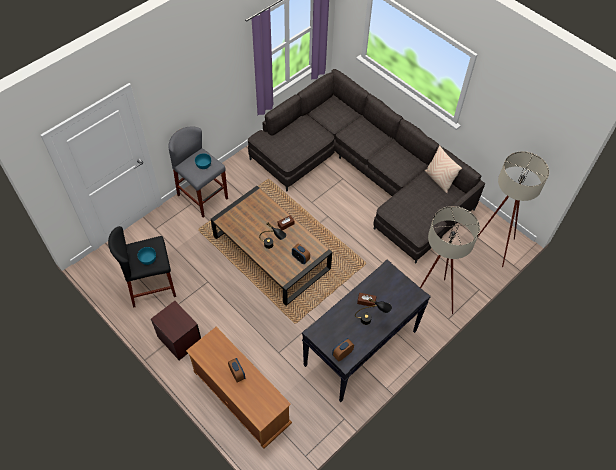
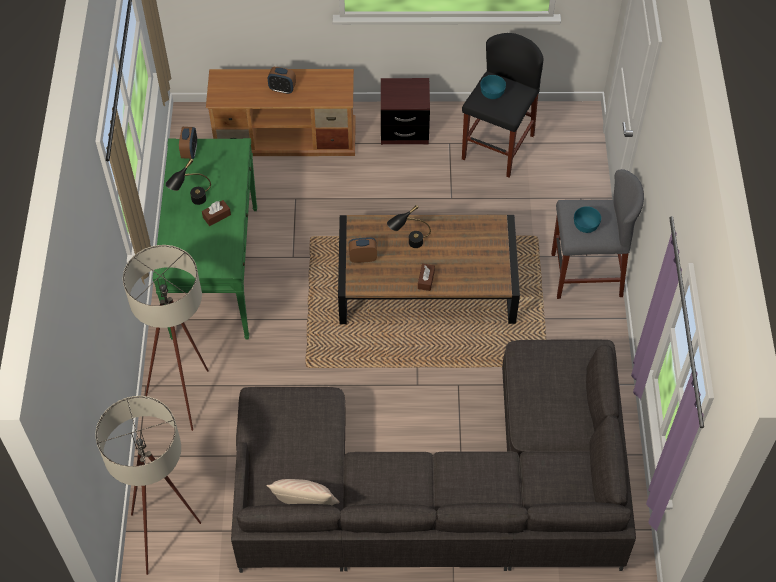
camera: 135 degrees right, 0 degrees up
(360, 348) = (215, 271): black console table -> green console table

